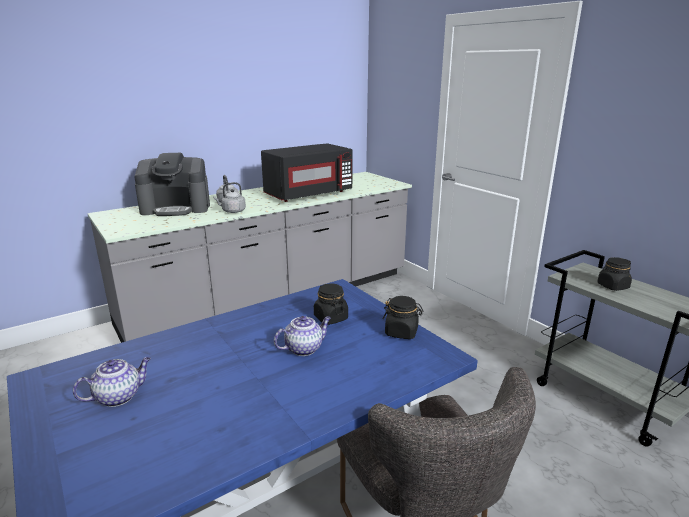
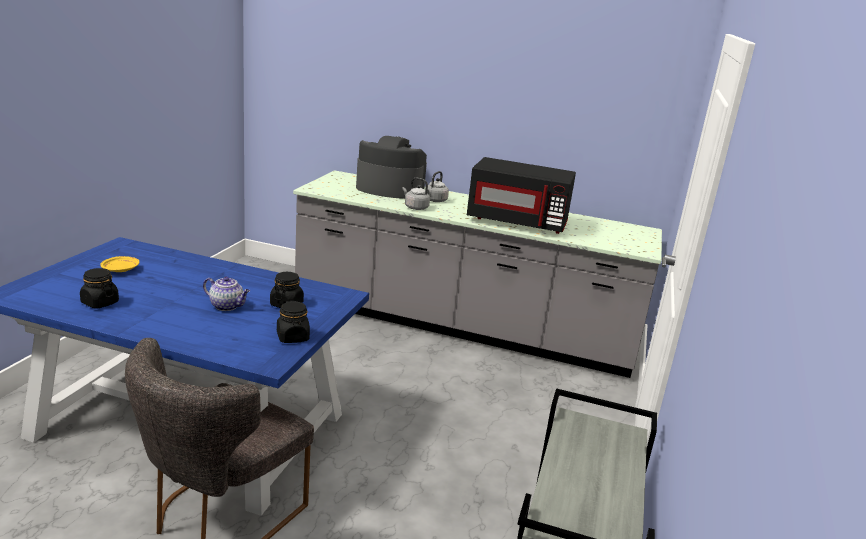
camera: 50 degrees right, 0 degrees up
(119, 396) = (120, 269): teapot -> yellow plate
(176, 208) = (389, 189): coffee machine -> coffee machine turned 150 degrees clockwise
(612, 286) = (589, 457): black jar -> black jar (99, 303)

